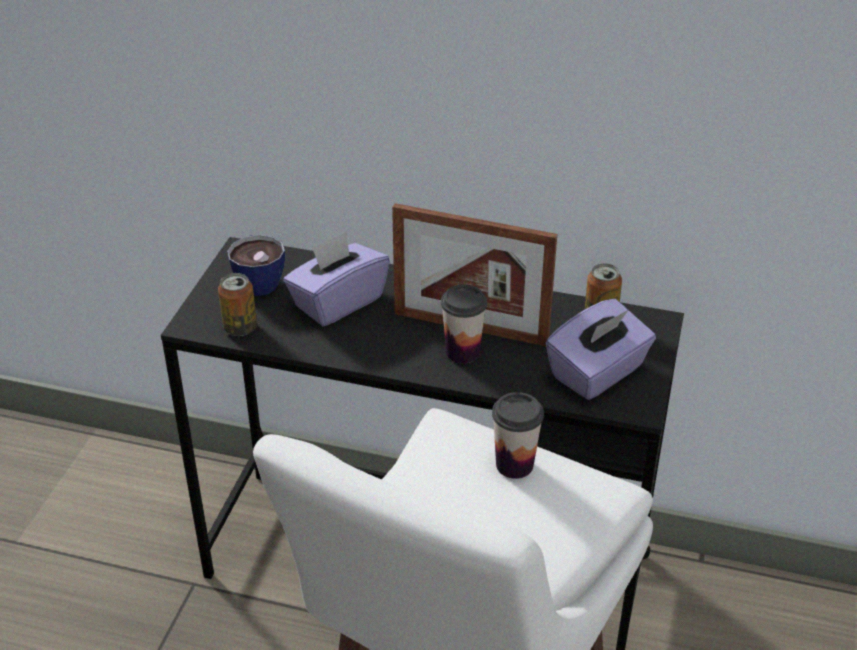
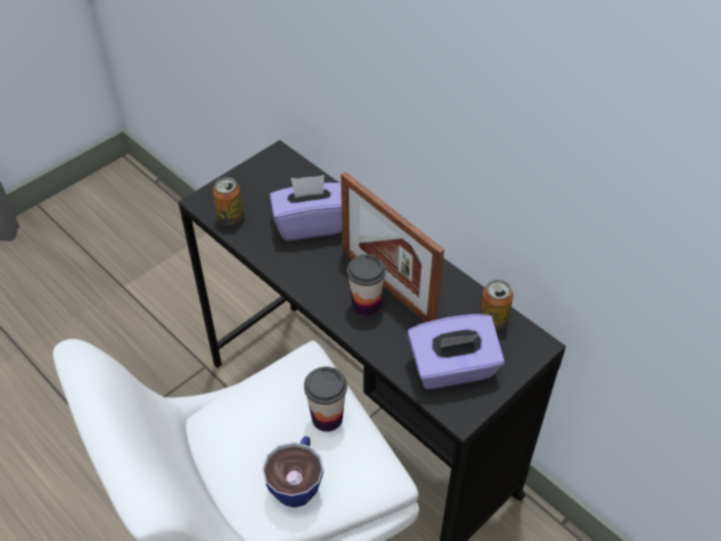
camera: 30 degrees right, 10 degrees up
(258, 280) = (271, 183): cup -> cup (298, 481)

